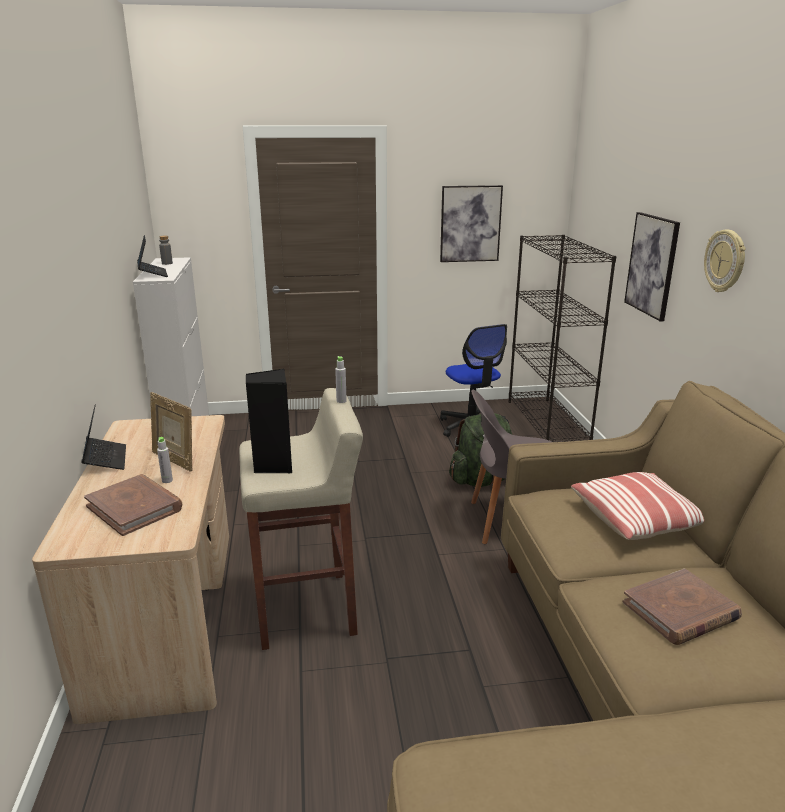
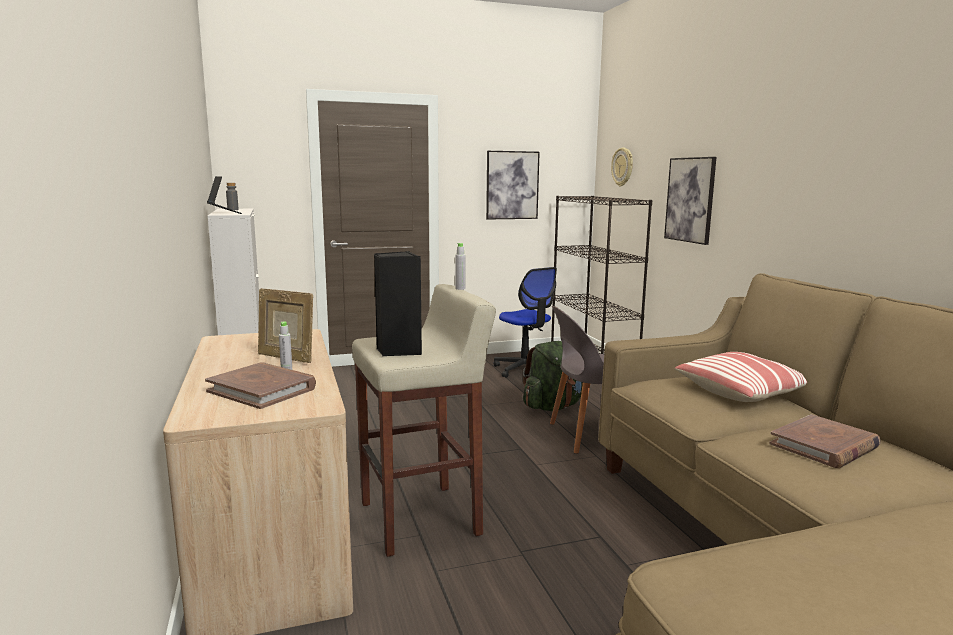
camera: 10 degrees left, 10 degrees down
(105, 459) = (209, 360): laptop -> none
(725, 261) = (768, 177): wall clock -> wall clock (623, 167)

